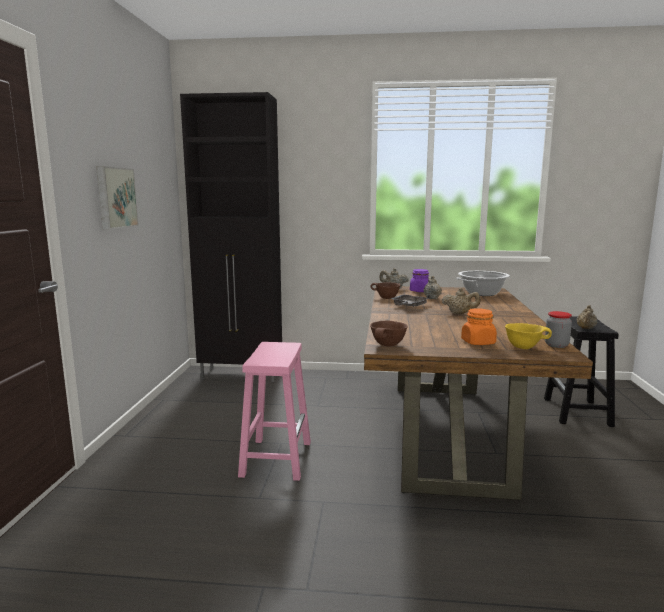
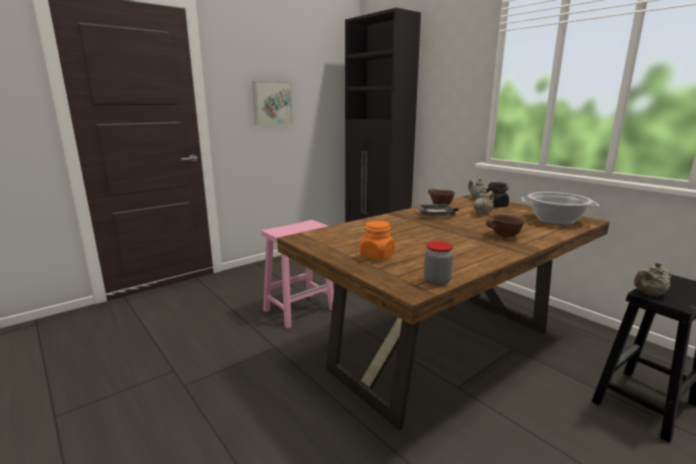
camera: 45 degrees right, 5 degrees up
(388, 345) = (309, 237): brown bowl -> brown bowl (504, 236)
(419, 291) = (495, 206): purple jar -> black jar
(460, 313) = (456, 231): beige teapot -> none
(523, 347) = (398, 272): yellow bowl -> none

